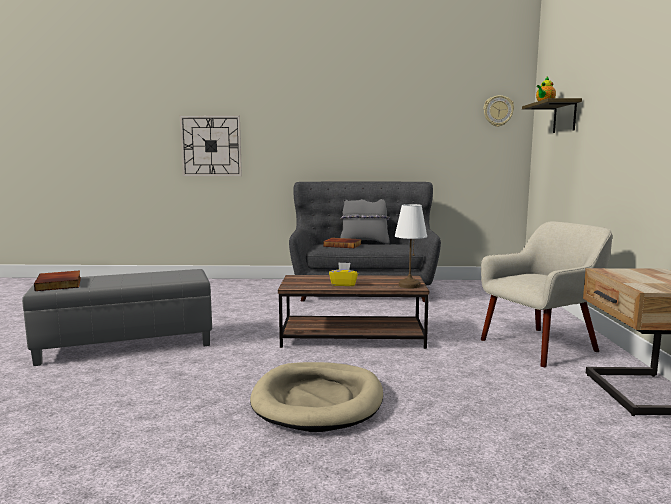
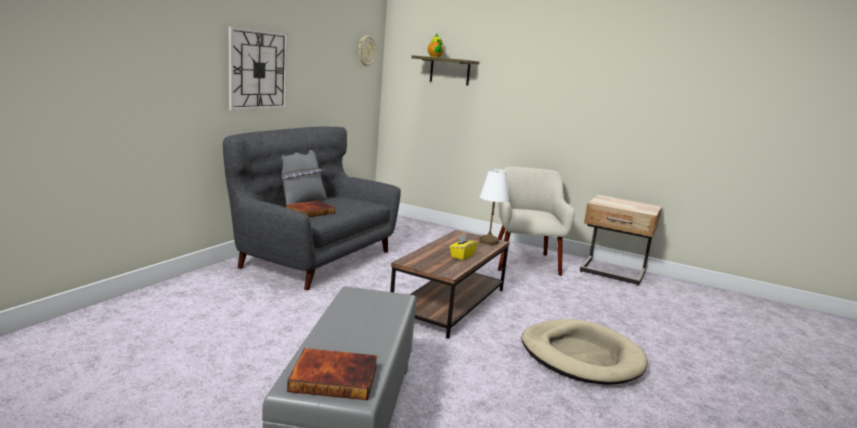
camera: 65 degrees left, 5 degrees up
(211, 146) = (85, 82): wall clock -> wall clock (258, 70)

